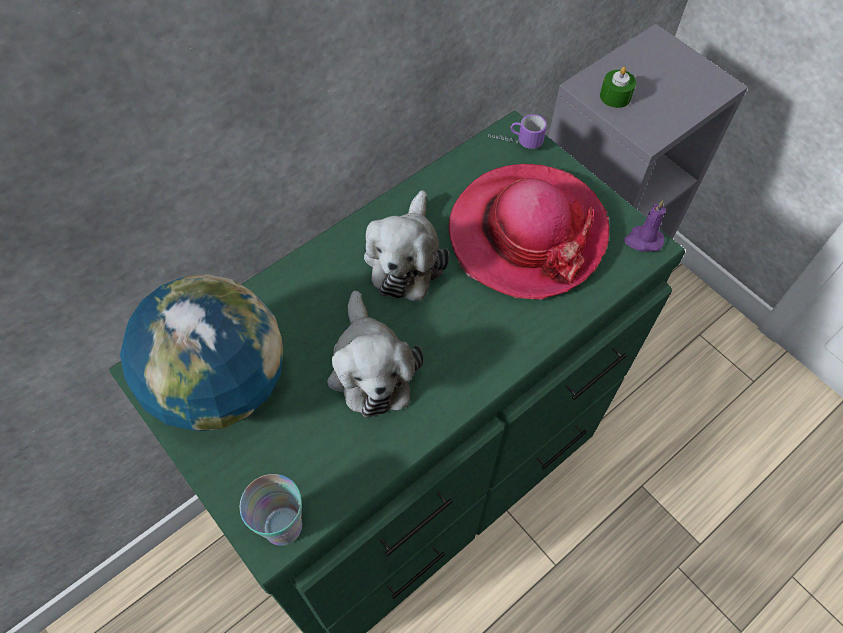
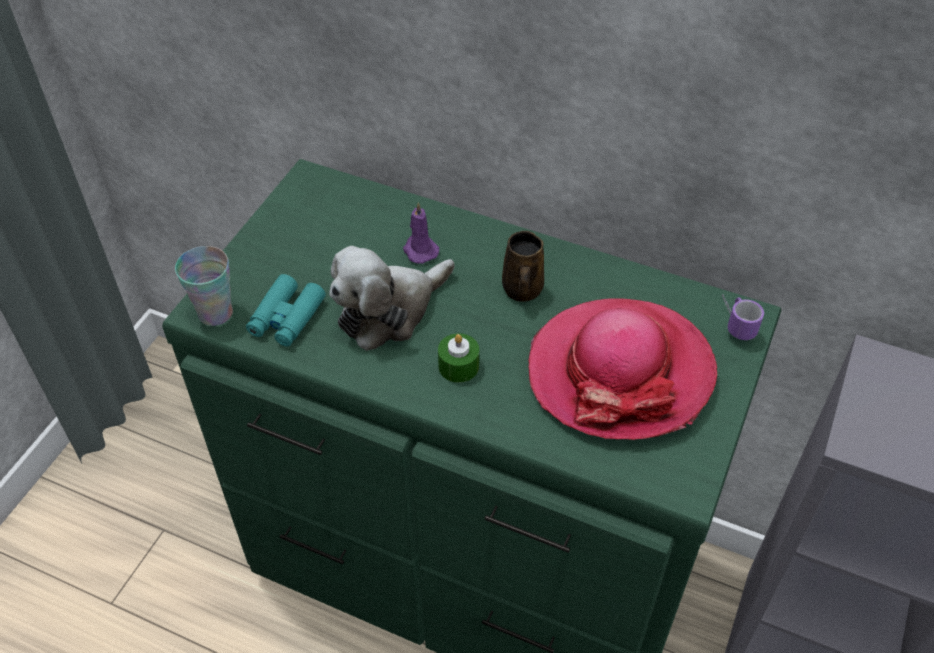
camera: 65 degrees right, 10 degrees down
(220, 385) = (319, 224): globe -> none
(328, 460) = (286, 318): none -> turquoise binoculars
(406, 259) = (522, 291): plush toy -> brown mug
(615, 96) = (886, 391): green candle -> green candle (458, 366)
(643, 240) = (689, 479): purple candle -> purple candle (419, 250)

